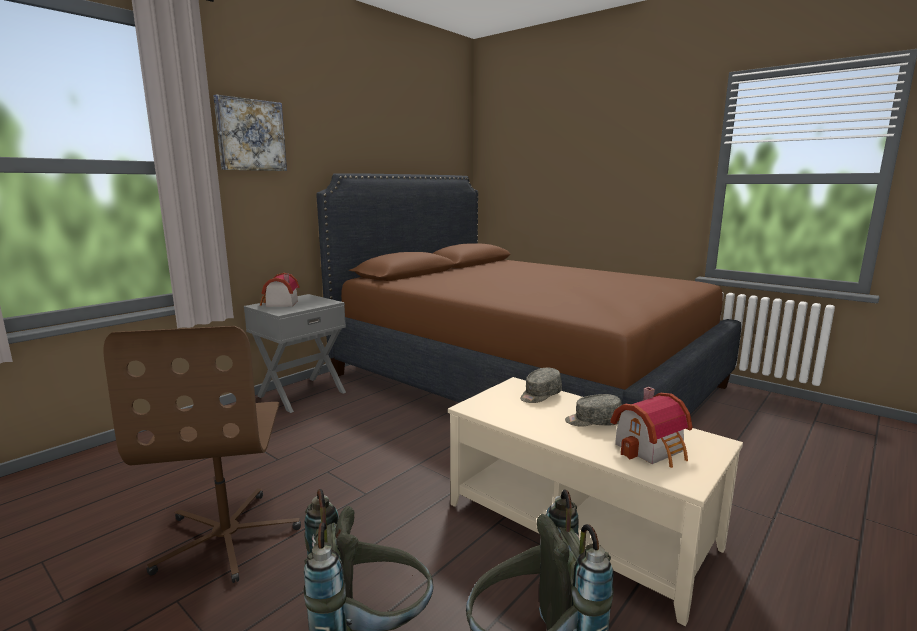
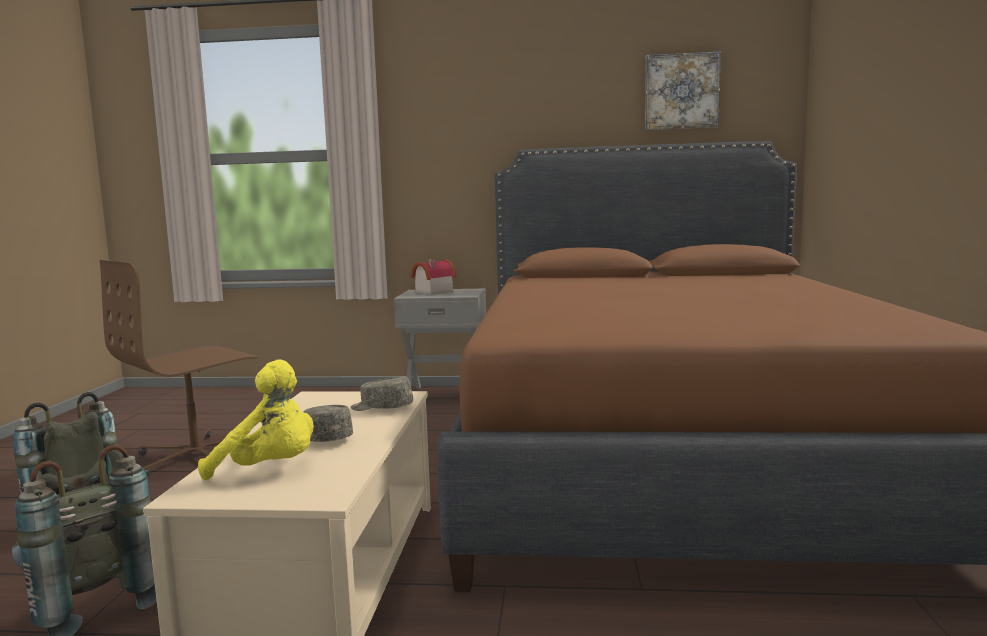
camera: 55 degrees right, 5 degrees down
(250, 135) = (429, 116): picture -> picture (681, 91)
(653, 449) = (270, 470): toy house -> yellow plush toy

